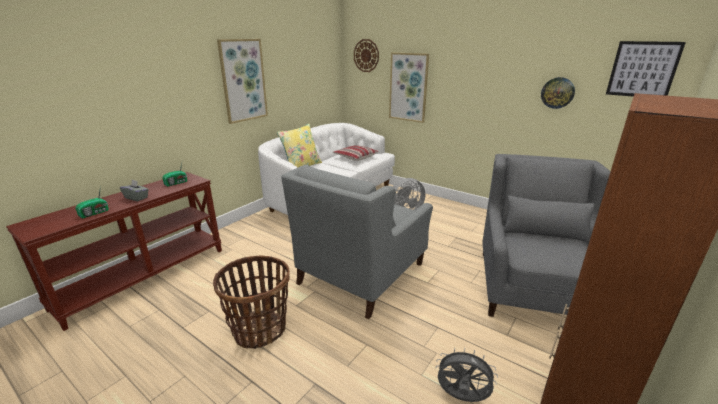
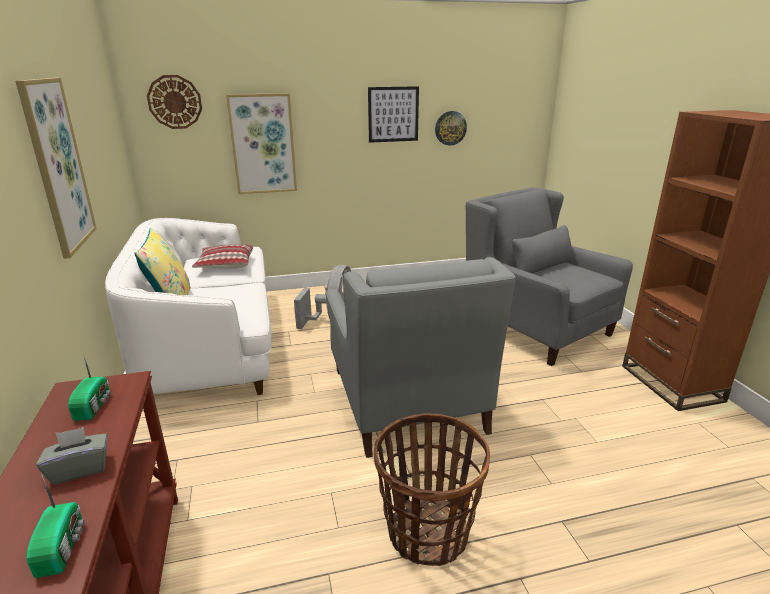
camera: 50 degrees left, 0 degrees up
(461, 398) = (638, 434): grey fan -> none
(643, 69) = (516, 97): picture -> picture (393, 114)

